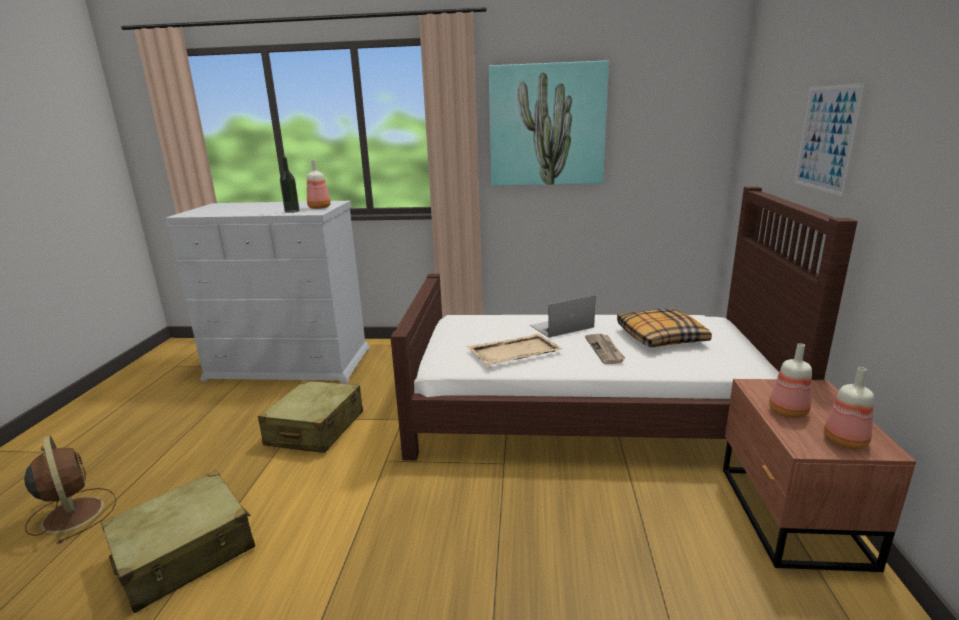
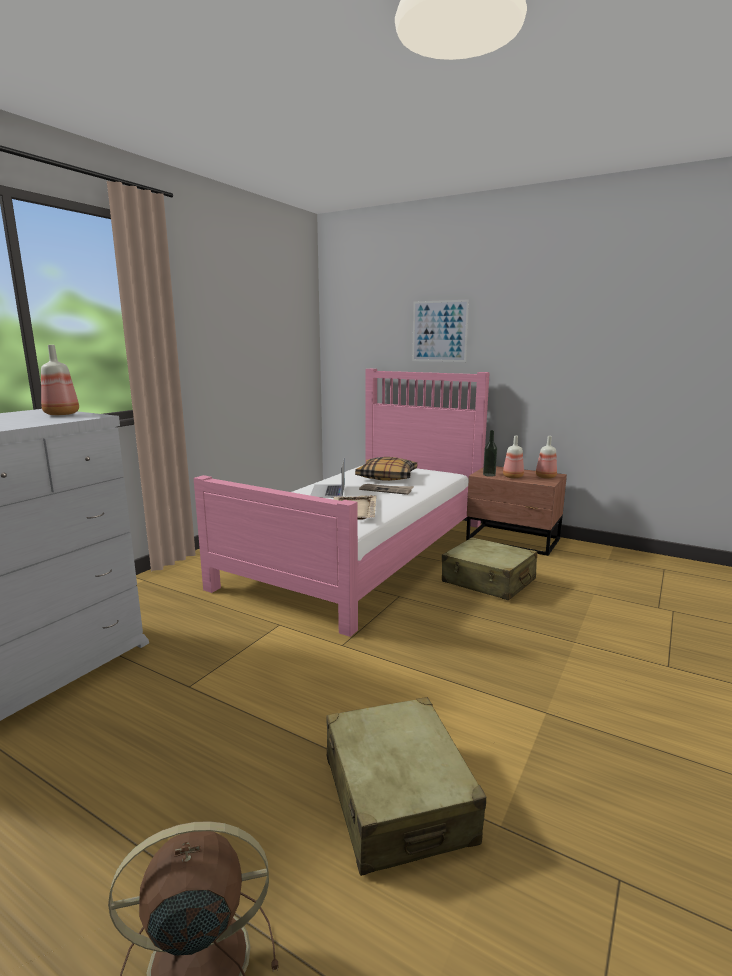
camera: 65 degrees left, 5 degrees down
(292, 211) = (47, 420): bottle -> bottle (489, 475)
(315, 429) = (231, 679): beige suitcase -> beige suitcase (488, 581)
(547, 125) = (215, 321): picture -> none
(588, 410) = (363, 552): brown bed -> pink bed

